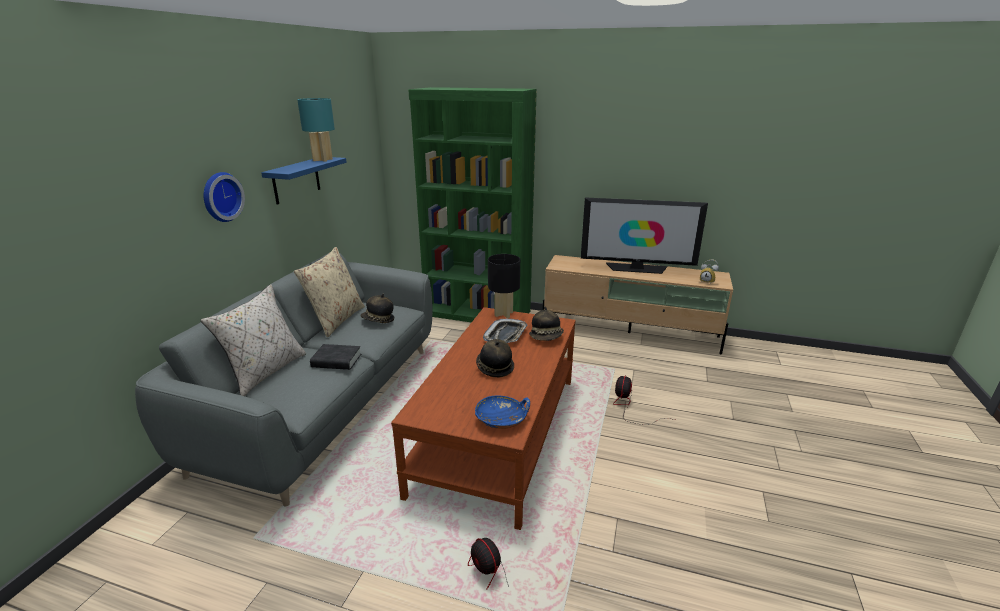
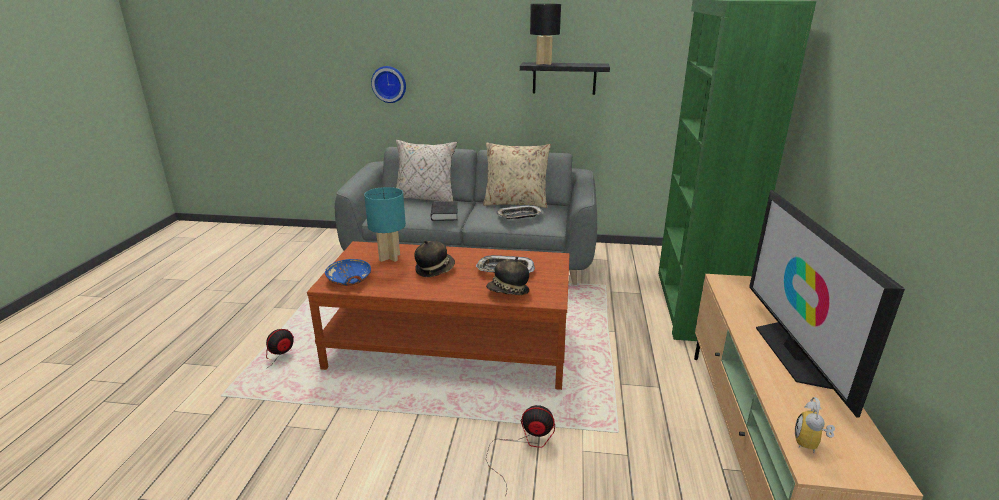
camera: 80 degrees right, 0 degrees up
(220, 197) = (476, 72): wall clock -> wall clock (389, 84)
(296, 180) = (564, 78): blue shelf -> black shelf
(323, 160) = (589, 64): turquoise table lamp -> turquoise table lamp (390, 257)
(378, 320) = (519, 216): hat -> tray
(504, 314) = (556, 265): black table lamp -> black table lamp (543, 63)

